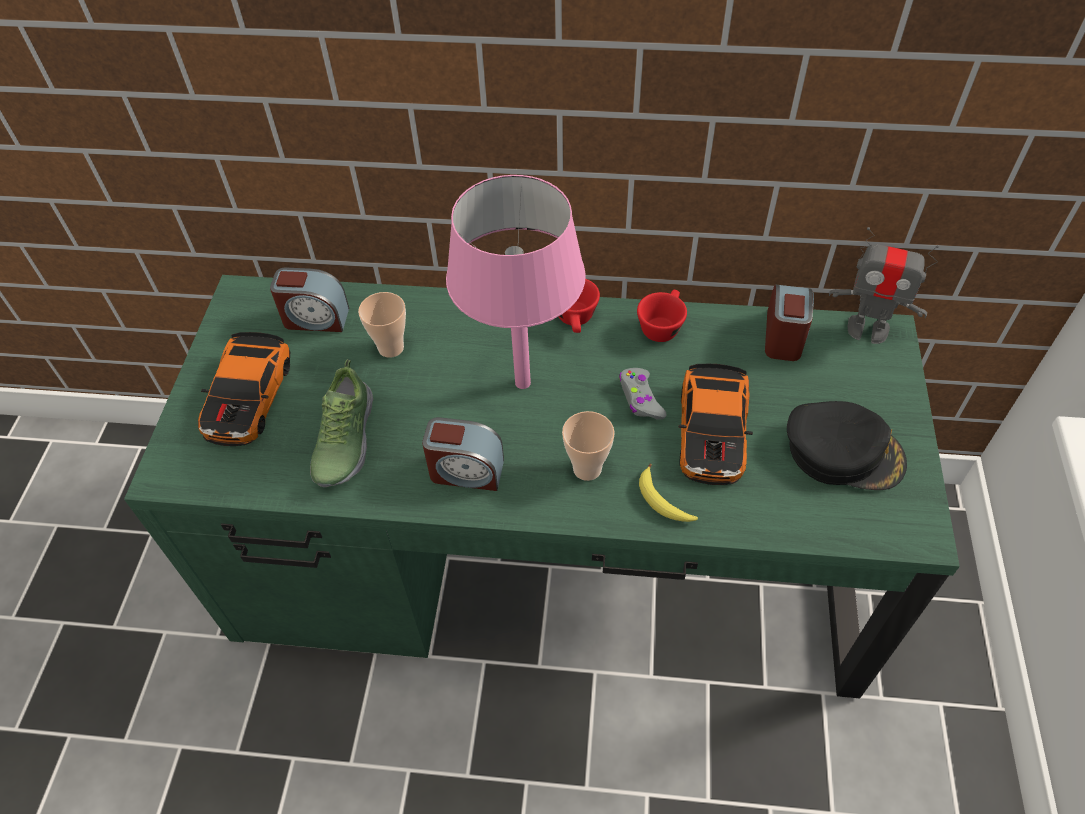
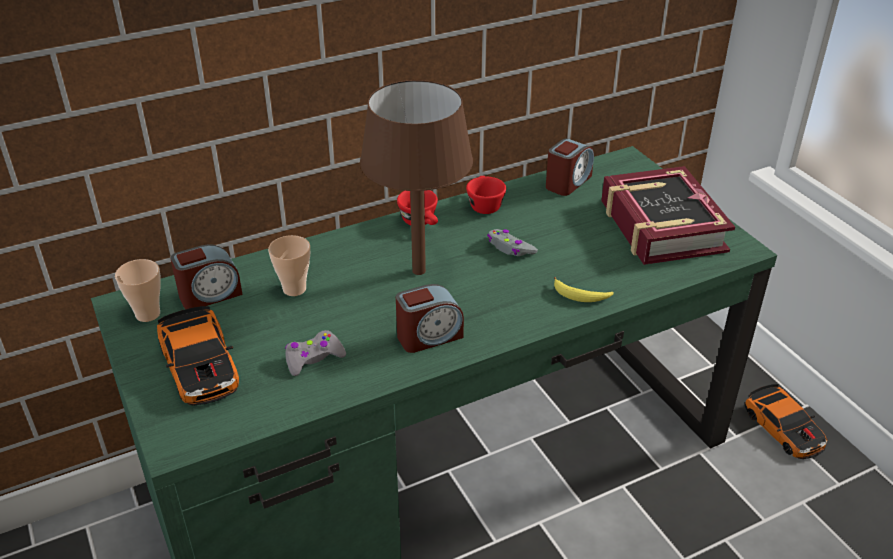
camera: 35 degrees left, 15 degrees down
(343, 440) = (313, 358): shoe -> grey game controller
(522, 382) = (418, 271): pink table lamp -> brown table lamp
(587, 468) = (513, 299): cup -> cup (148, 314)
(714, 432) = (575, 247): toy car -> toy car (785, 428)
(784, 336) = (568, 182): alarm clock -> alarm clock turned 60 degrees clockwise
(843, 451) = (661, 226): black cap -> book
(867, 329) = (614, 161): toy robot -> none

